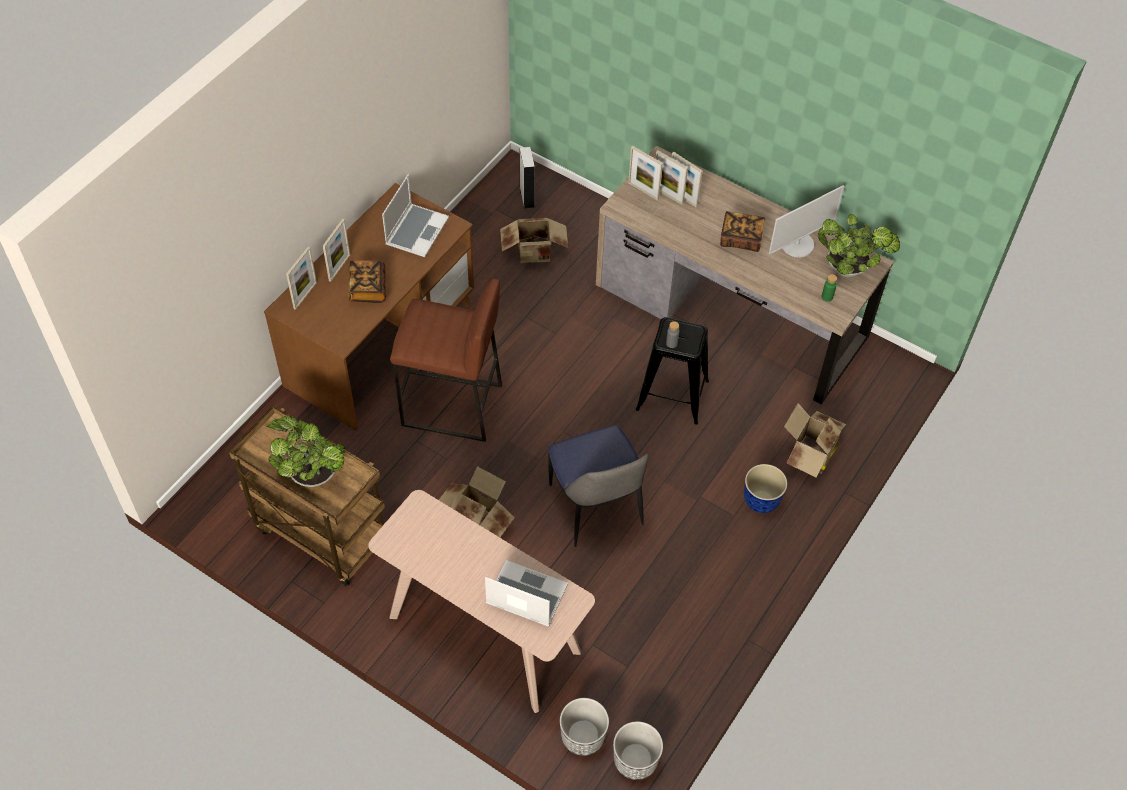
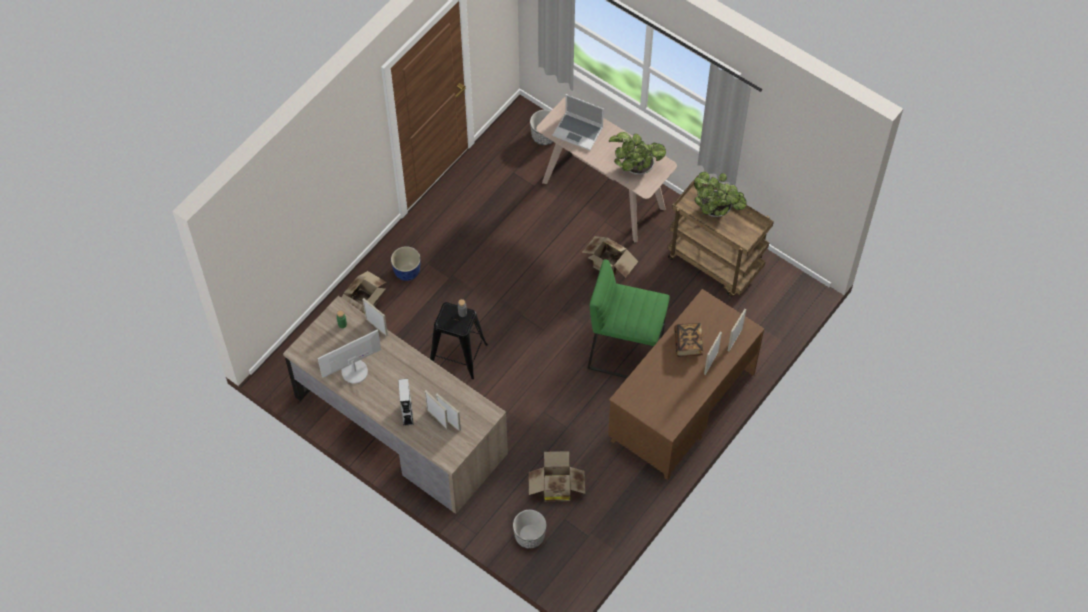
camera: 175 degrees left, 5 degrees up
(416, 231) = (653, 394): laptop -> none
(451, 406) = (625, 353): brown stool -> green stool
(527, 197) = (559, 548): grey speaker -> grey speaker (407, 413)
(596, 508) = (524, 272): chair -> none
(636, 760) = (514, 122): planter -> planter (529, 535)
(643, 191) = (468, 427): picture frame -> picture frame (376, 327)
(741, 239) = (397, 378): book -> none
(849, 269) = (319, 347): potted plant -> potted plant (635, 167)

